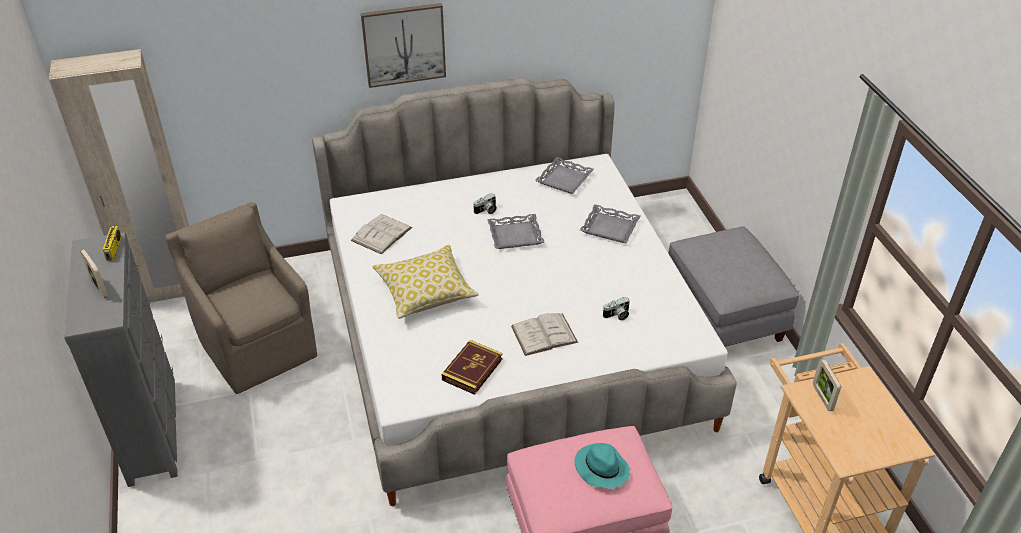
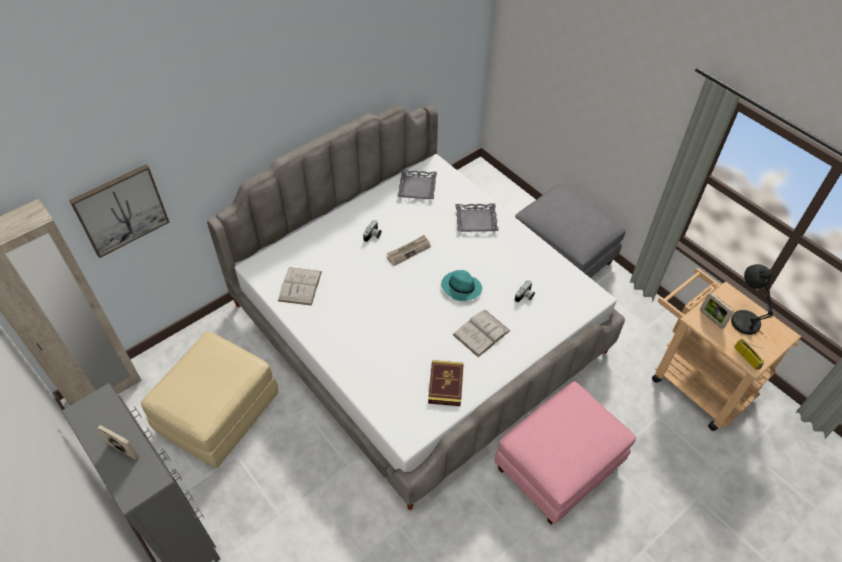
camera: 25 degrees left, 10 degrees up
(114, 249) = (110, 404): radio -> radio (747, 357)
(256, 345) = (218, 412): brown armchair -> beige ottoman
(404, 44) = (270, 117): picture -> picture (121, 210)
(425, 291) = (368, 327): pillow -> none
(515, 235) = (408, 251): grey tray -> newspaper
(601, 468) = (577, 428): turquoise hat -> turquoise hat (460, 287)
(865, 412) = (743, 319): none -> grey table lamp

